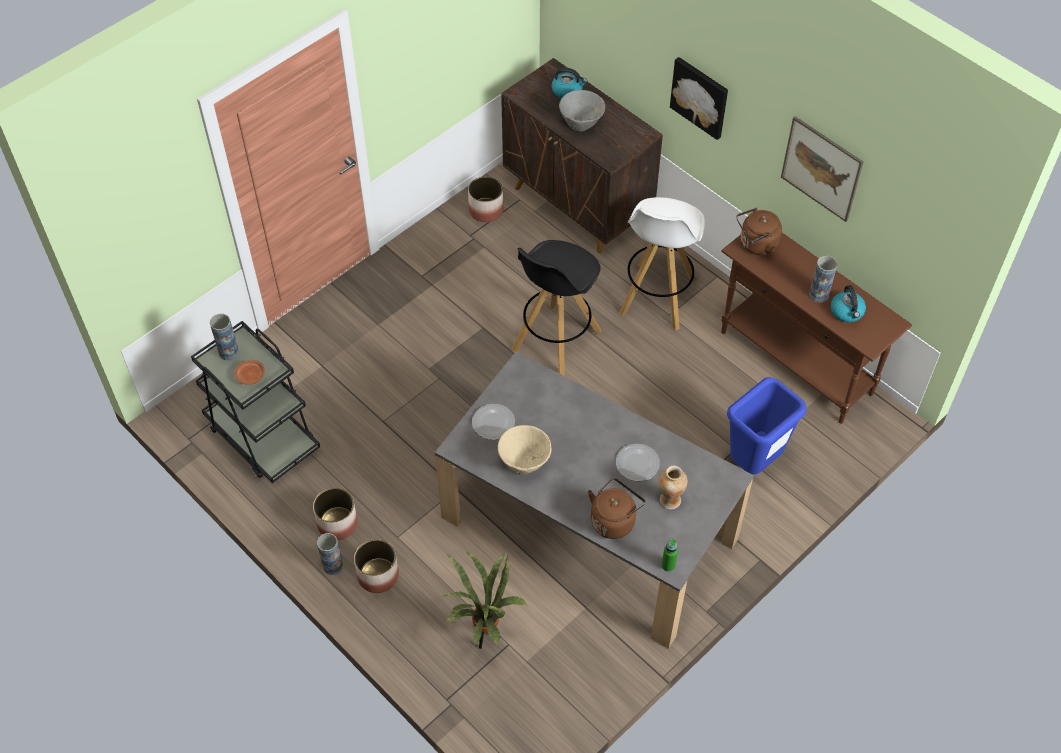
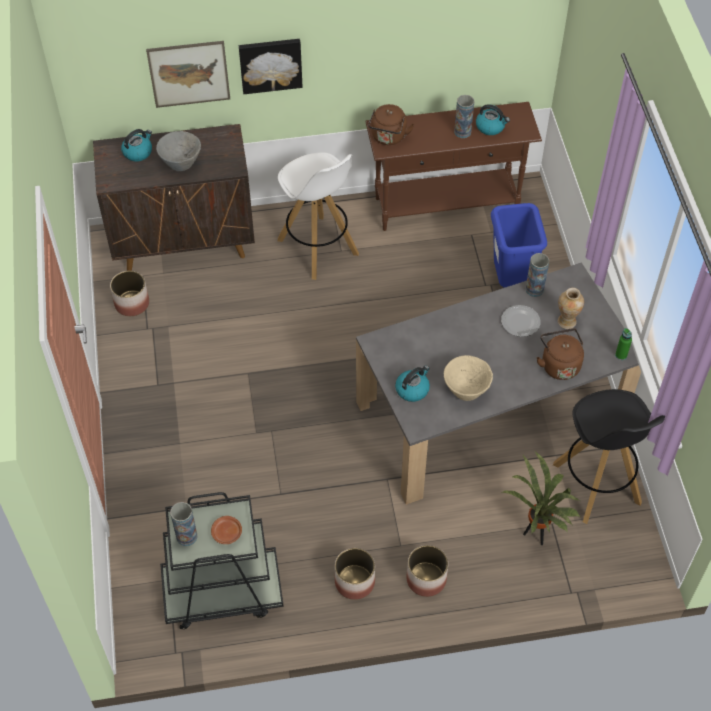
camera: 55 degrees left, 0 degrees up
(333, 566) = (393, 607): vase -> vase (534, 289)
(493, 422) = (412, 389): plate -> kettle
(555, 341) = (303, 334): black stool -> black stool (597, 484)
(821, 169) = (410, 40): picture -> picture (189, 74)

